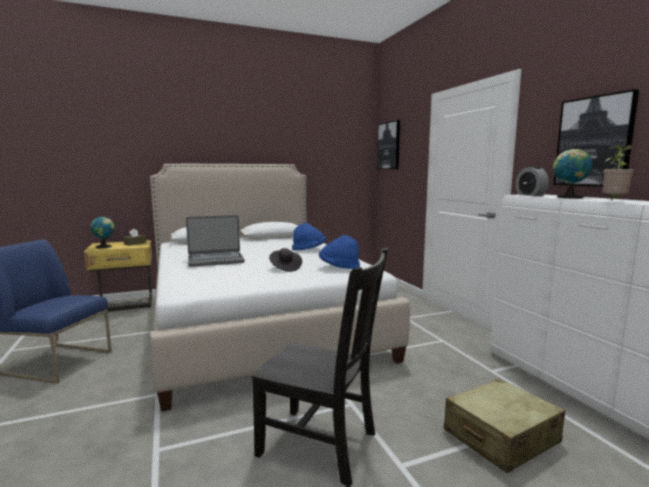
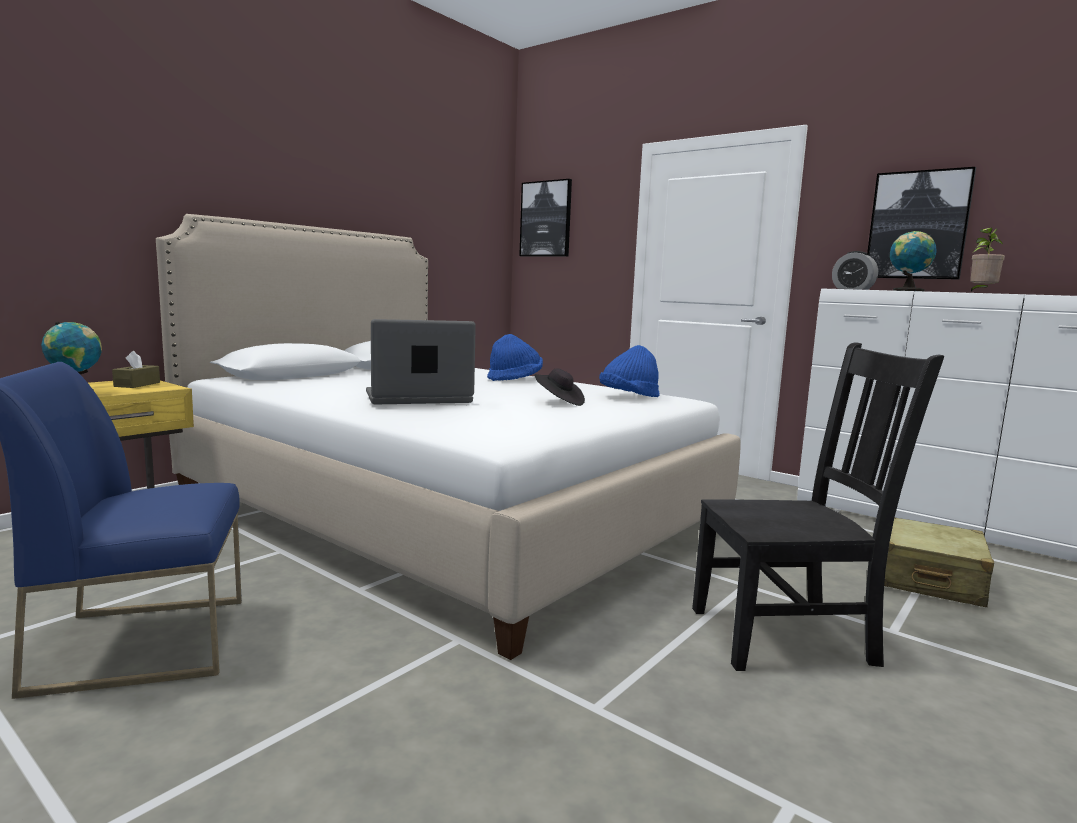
camera: 30 degrees left, 0 degrees up
(215, 260) = (418, 398): laptop -> laptop turned 150 degrees counterclockwise

